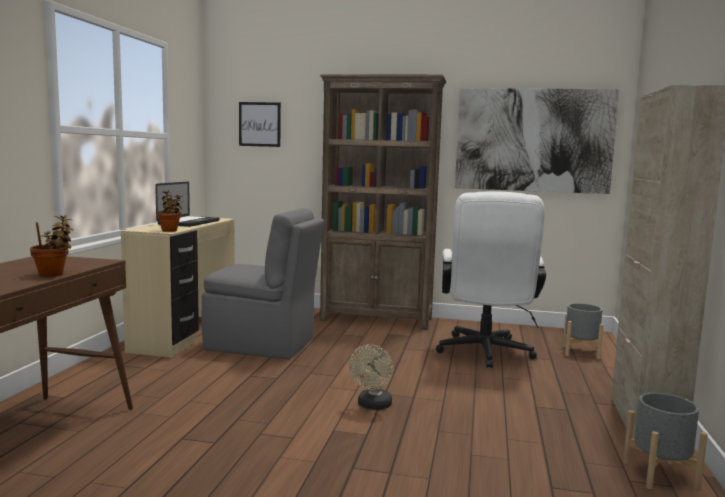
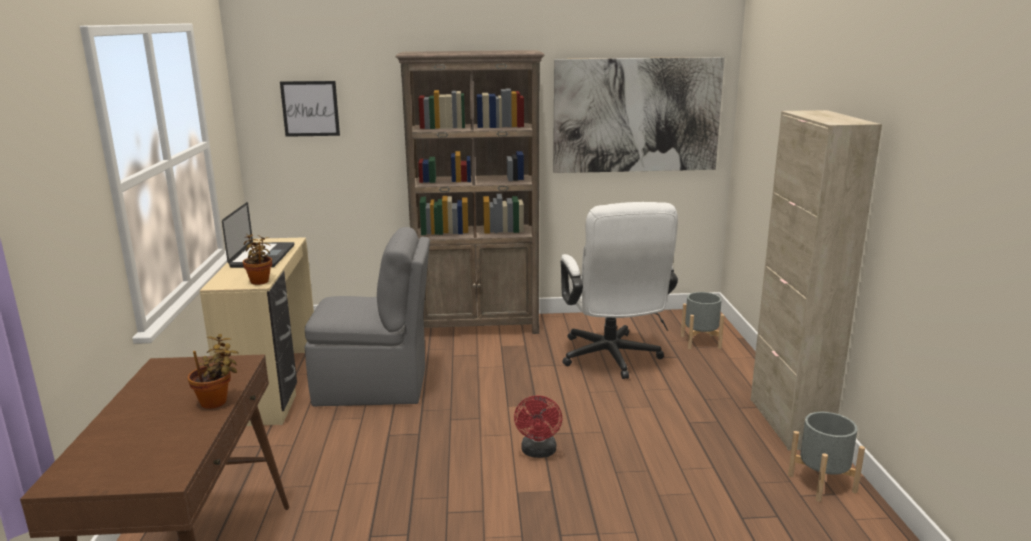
camera: 15 degrees left, 10 degrees up
(373, 406) = (538, 452): beige fan -> red fan

